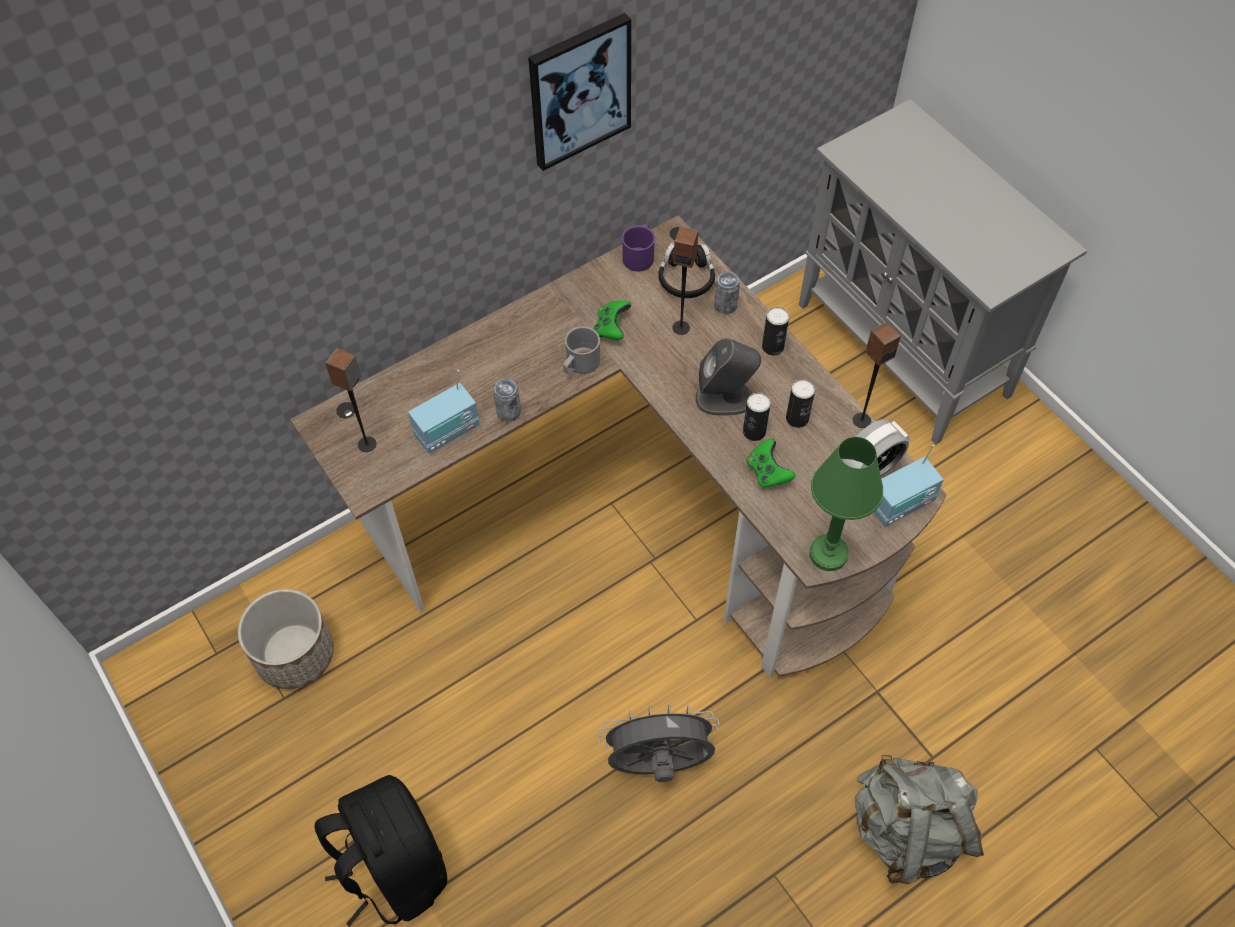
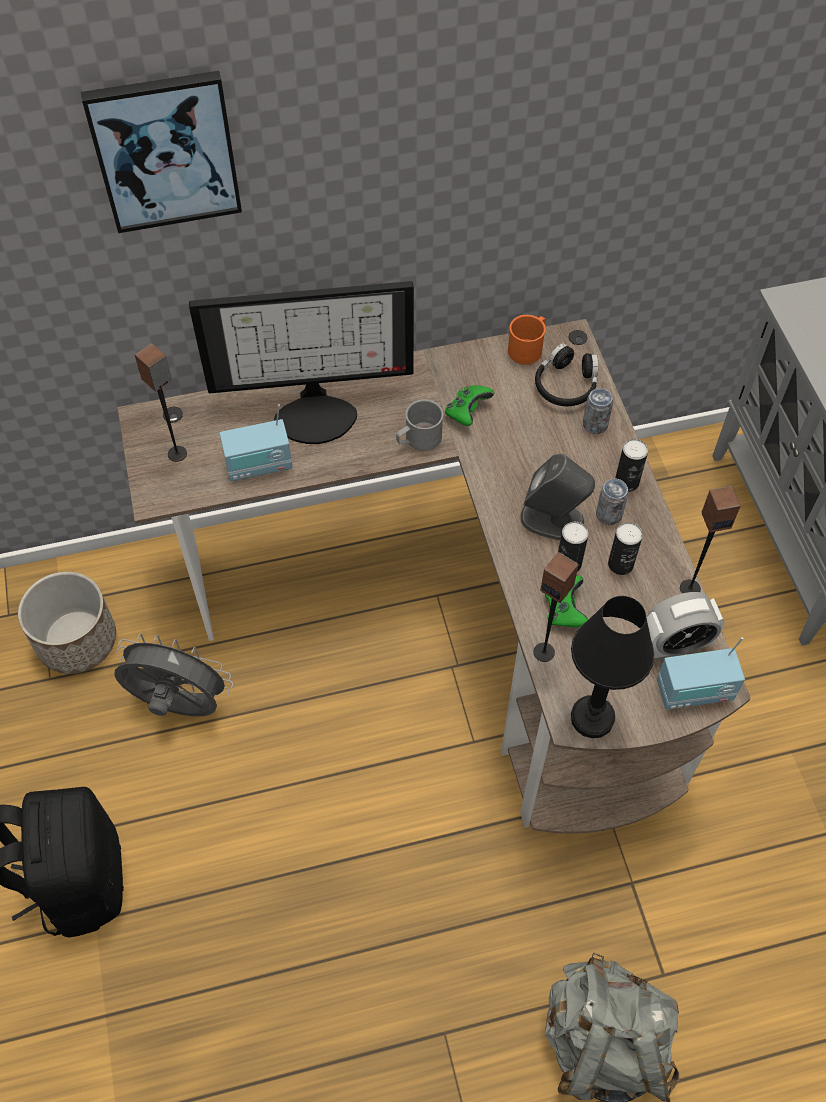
camera: 20 degrees right, 0 degrees up
(477, 367) = (316, 411): none -> monitor
(508, 412) = (327, 465): can -> can (609, 515)
(579, 91) = (485, 148): picture -> picture (165, 151)
(639, 255) = (528, 348): purple mug -> orange mug
(658, 765) = (374, 875): grey fan -> grey fan (178, 706)
(681, 327) = (539, 433): speaker -> speaker (544, 652)
(828, 554) = (592, 718): green table lamp -> black table lamp

